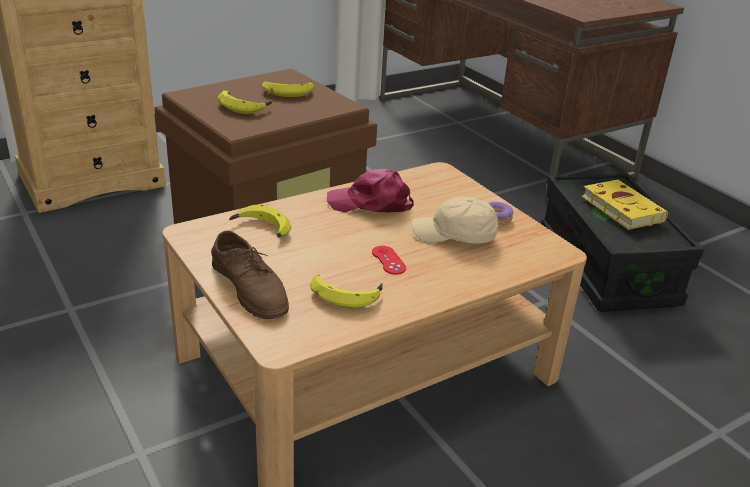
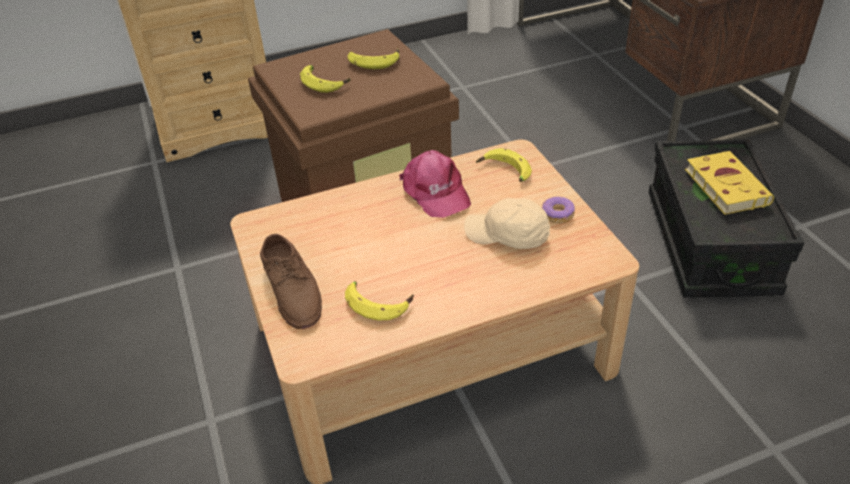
camera: 15 degrees right, 10 degrees up
(261, 229) = (320, 222): banana -> banana (504, 172)
(371, 203) = (435, 192): pink cap -> pink cap turned 135 degrees counterclockwise
(388, 260) = (431, 263): red game controller -> none

